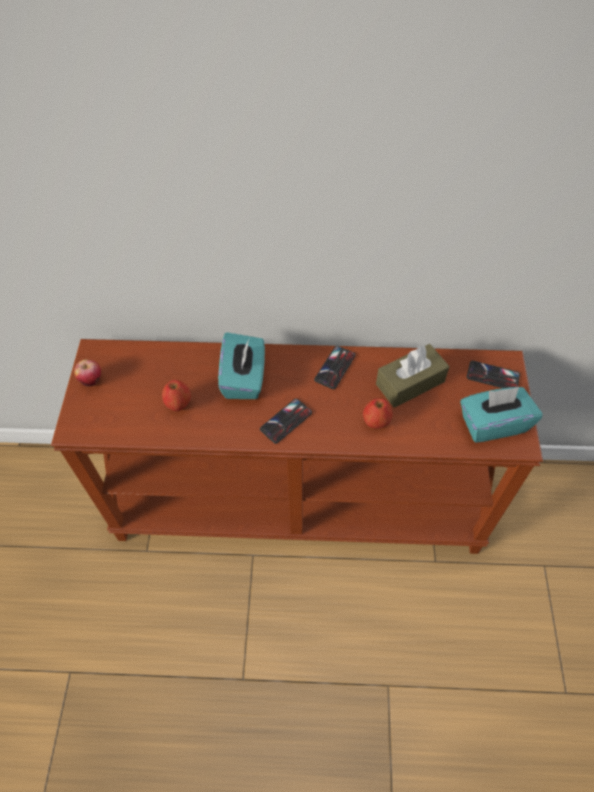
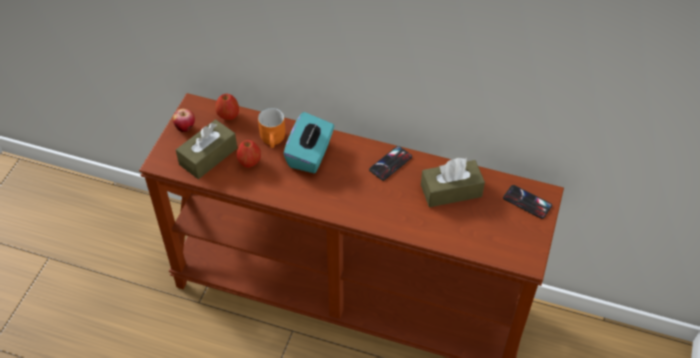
camera: 15 degrees right, 5 degrees down
(128, 408) = (208, 156): none -> brown tissue box
(198, 370) = (274, 140): none -> orange mug
(286, 421) = (333, 196): phone -> none
(376, 422) = (409, 215): apple -> apple (228, 116)
(492, 424) = (510, 240): turquoise tissue box -> none

